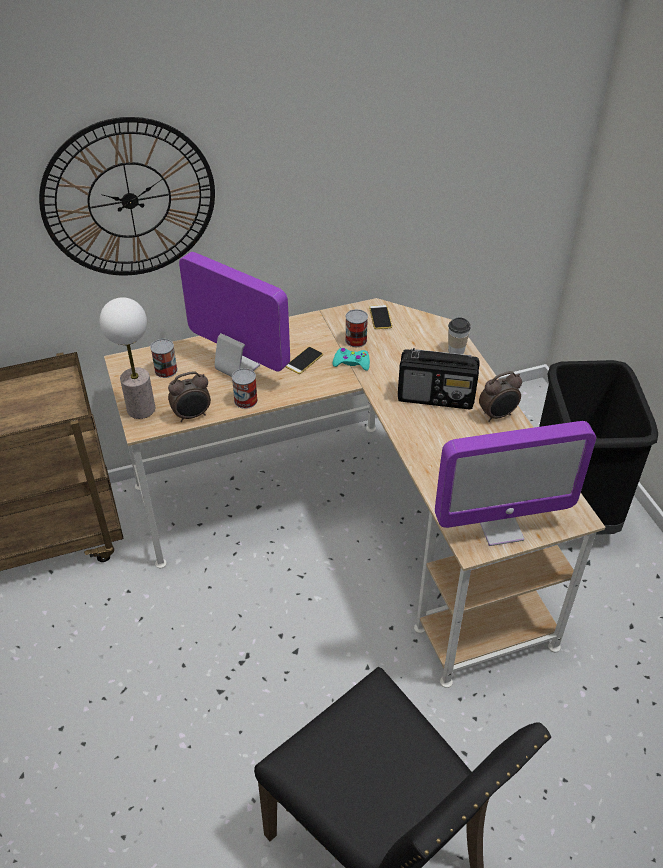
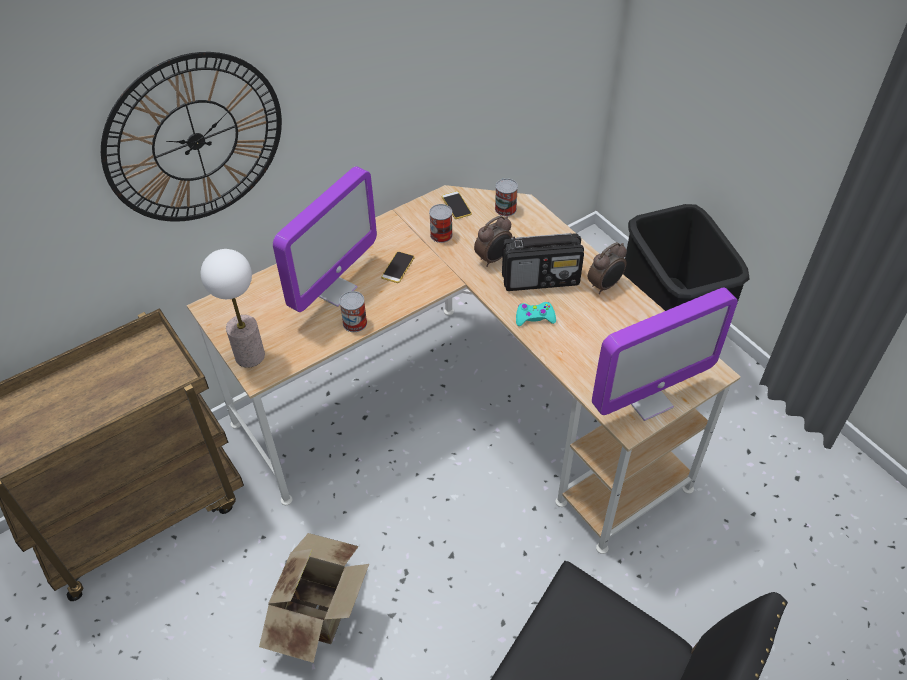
camera: 15 degrees left, 5 degrees up
(157, 670) = (322, 611): none -> cardboard box
(166, 370) = (259, 307): can -> can (505, 209)
(192, 415) = (306, 351): alarm clock -> alarm clock (493, 259)
(238, 368) = (333, 290): monitor -> monitor turned 105 degrees clockwise
(351, 363) = (446, 260): turquoise game controller -> turquoise game controller (534, 317)
(456, 350) = (542, 225): cup -> none

